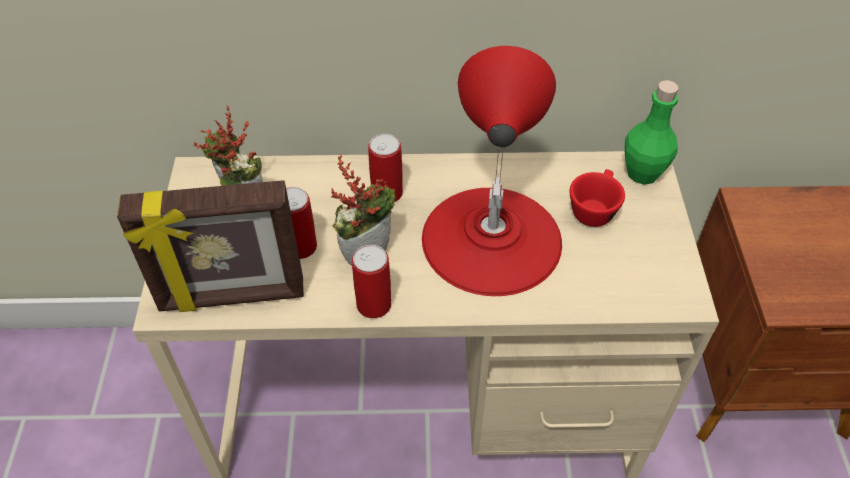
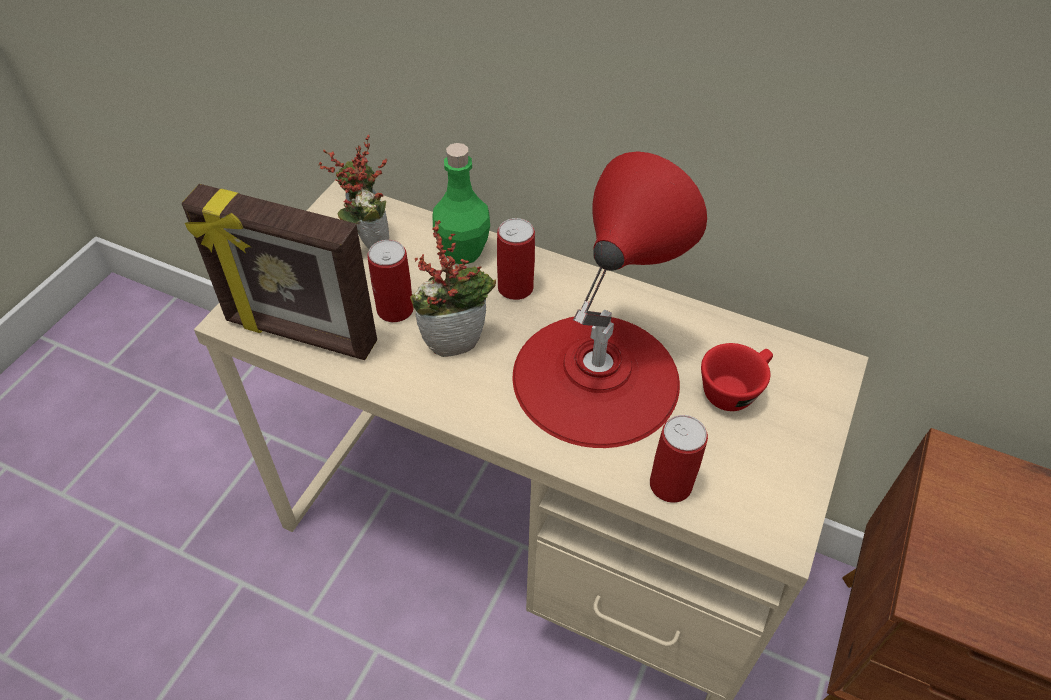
camera: 25 degrees right, 0 degrees up
(374, 304) = (429, 396): can -> can (670, 484)
(642, 173) = (819, 371): green bottle -> green bottle (463, 252)

